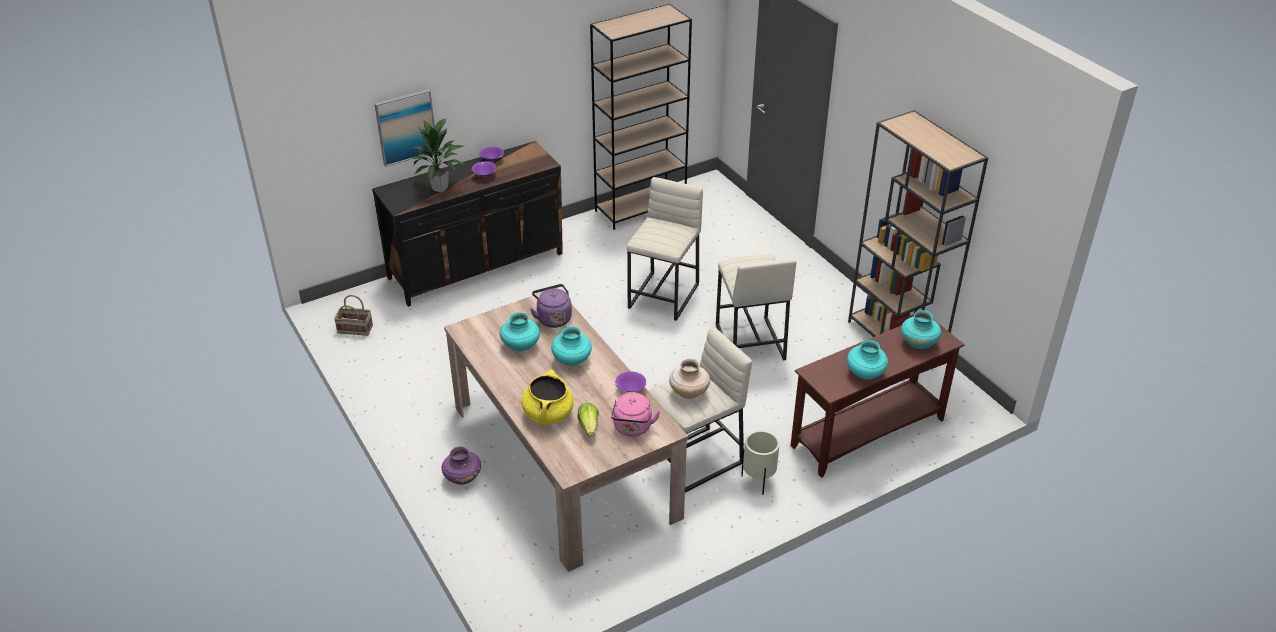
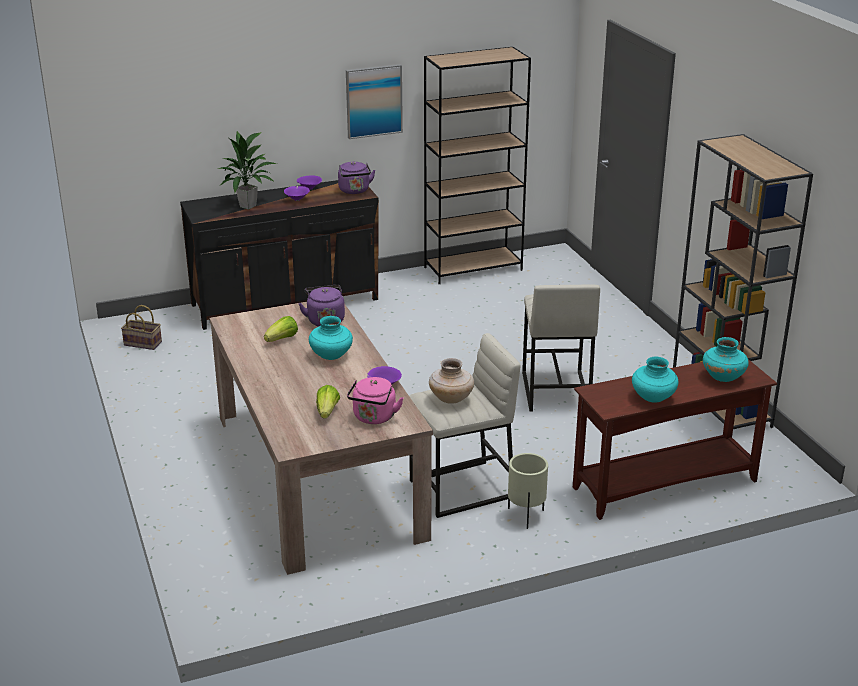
camera: 10 degrees right, 10 degrees down
(406, 127) = (220, 140): picture -> picture (373, 101)
(462, 478) = (204, 479): purple vase -> none
(521, 346) = (282, 339): turquoise vase -> lettuce
(536, 159) = (355, 191): none -> purple kettle
(548, 414) = (288, 397): yellow cooking pot -> none
(663, 296) = (474, 343): beige stool -> none

